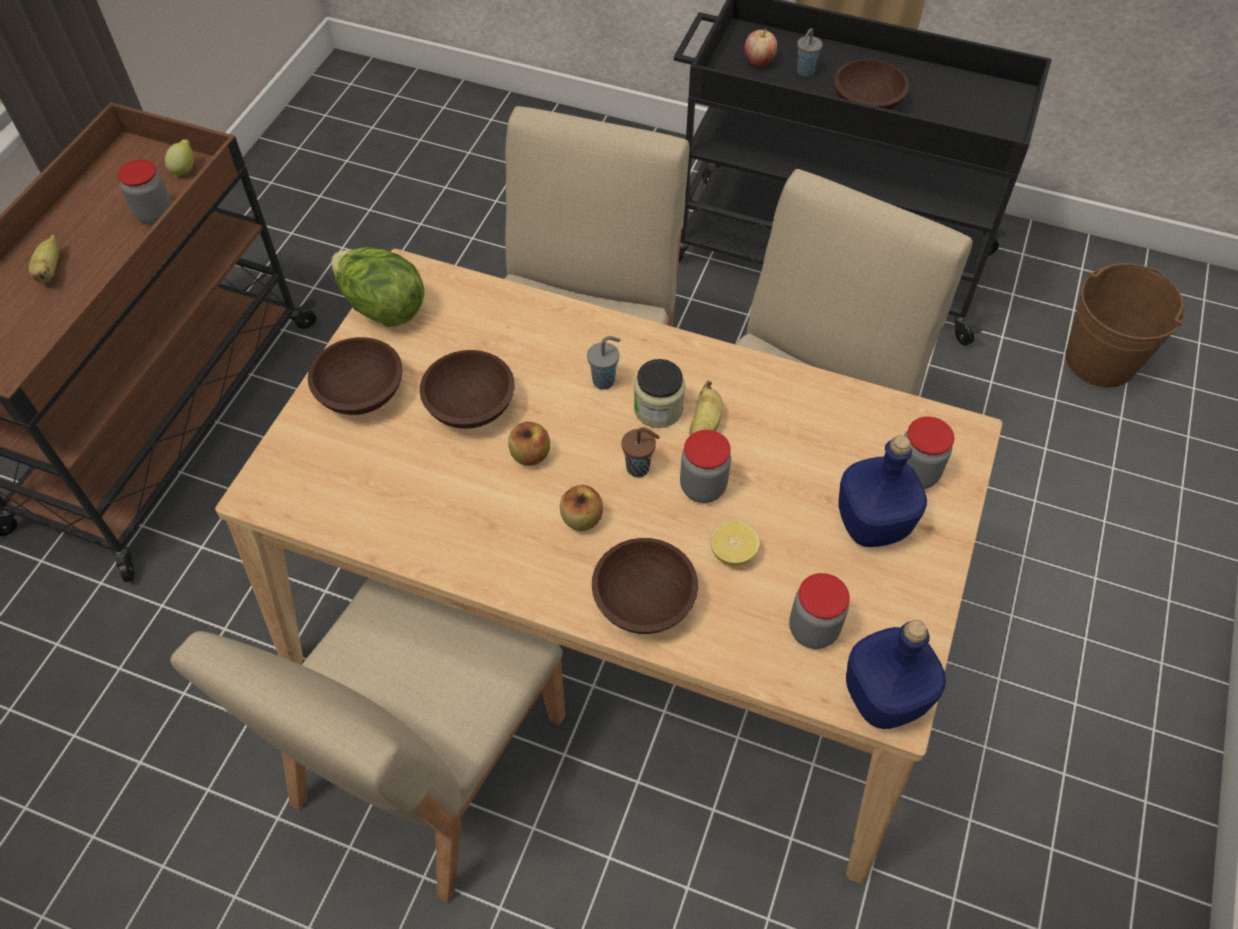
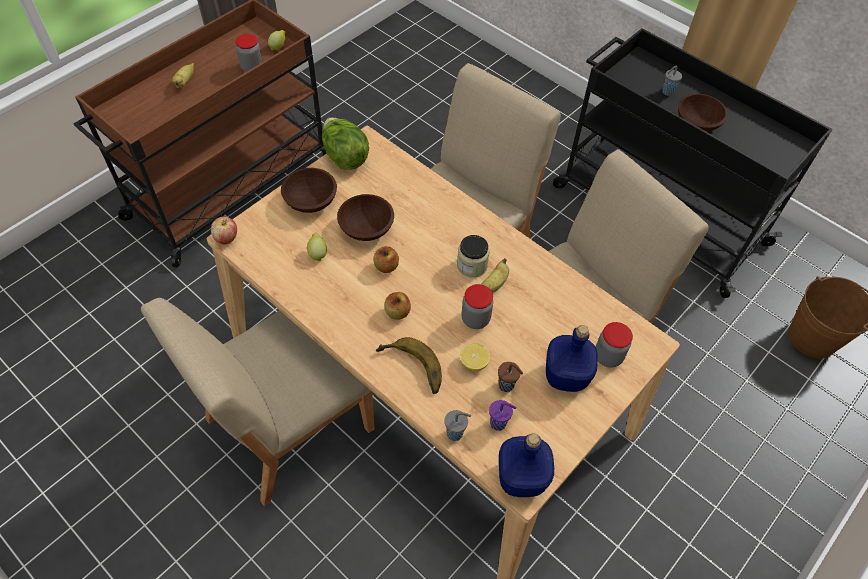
camera: 20 degrees right, 0 degrees up
(412, 471) = (318, 253): none -> lemon
(605, 380) = (449, 239): grey cup -> grey cup (456, 433)
(639, 468) = (444, 295): brown cup -> brown cup (507, 386)
(644, 599) = (410, 370): brown bowl -> banana
(759, 61) = (641, 77): apple -> apple (226, 238)
(813, 629) = (499, 423): jar -> purple cup

